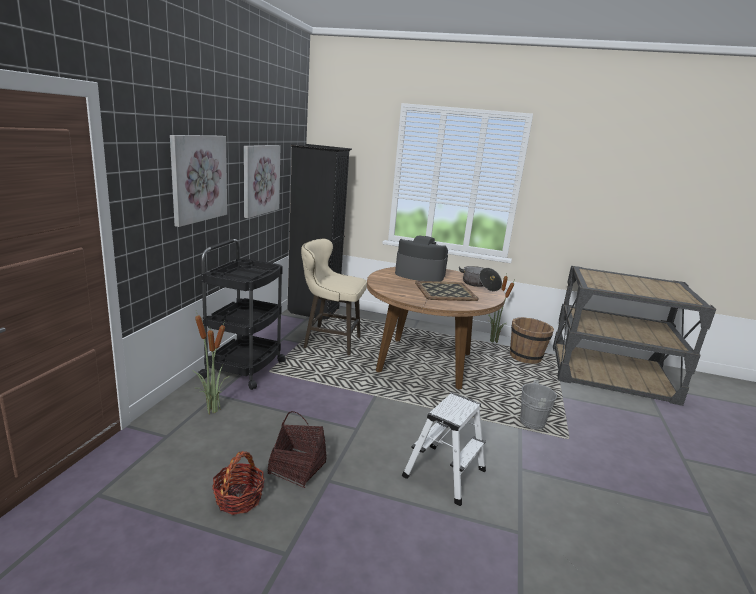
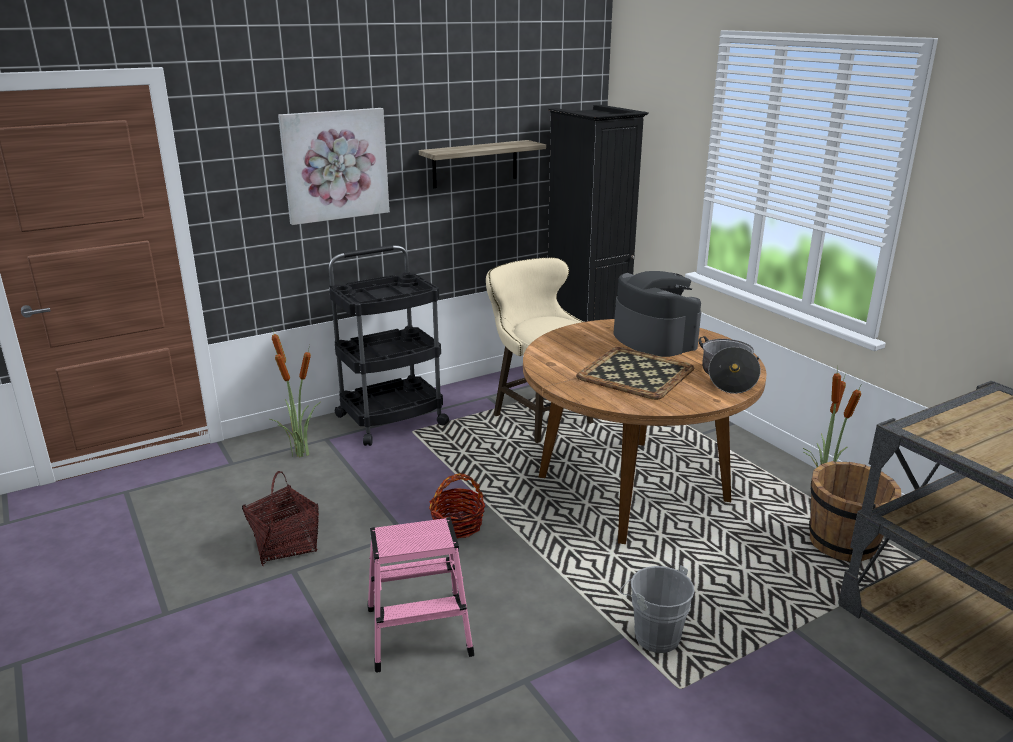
camera: 45 degrees right, 5 degrees up
(239, 498) = (202, 546): basket -> basket (457, 525)
(260, 179) = (475, 164): picture -> shelf
(444, 473) = (418, 630): white step ladder -> pink step ladder

